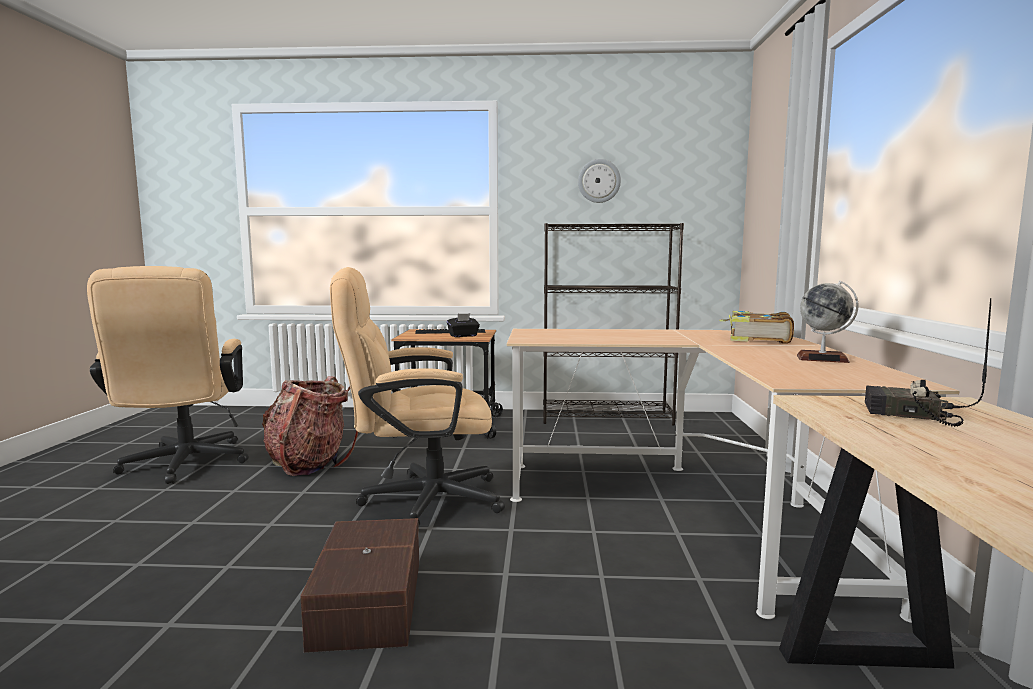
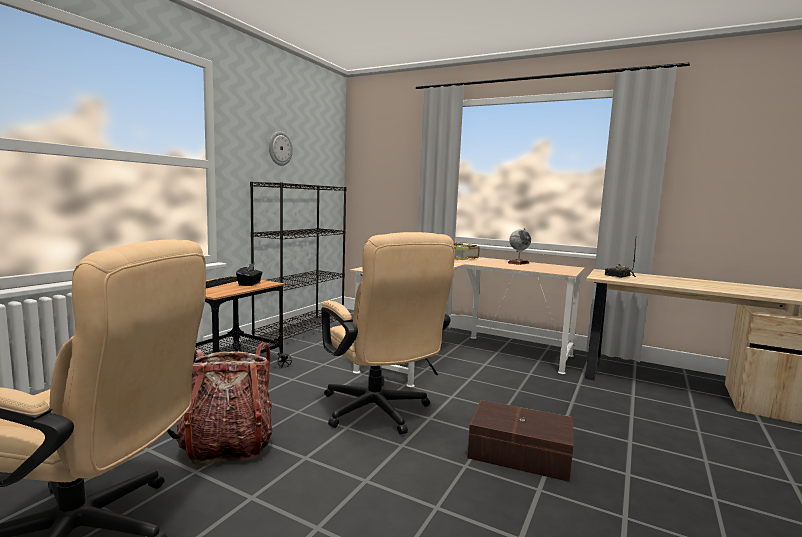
camera: 65 degrees left, 0 degrees up
(418, 500) = (379, 413): beige office chair -> beige office chair turned 45 degrees counterclockwise

